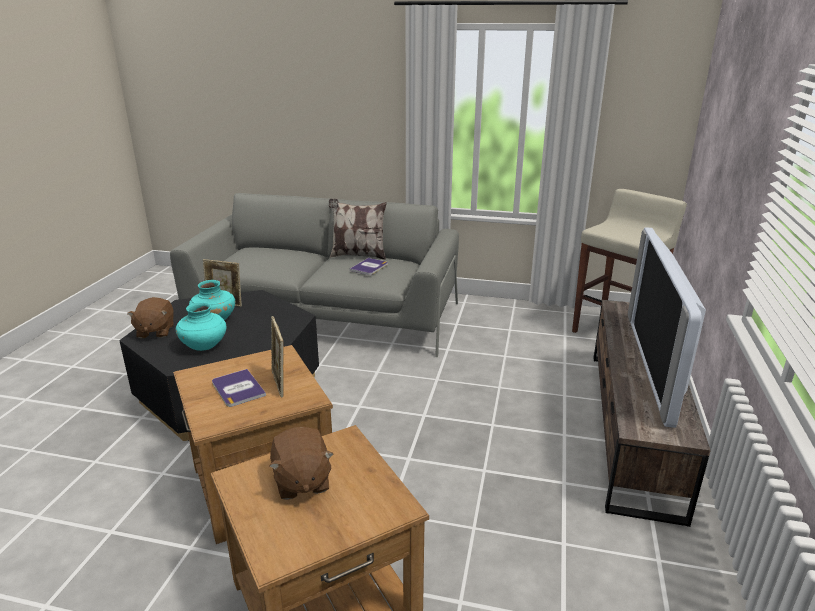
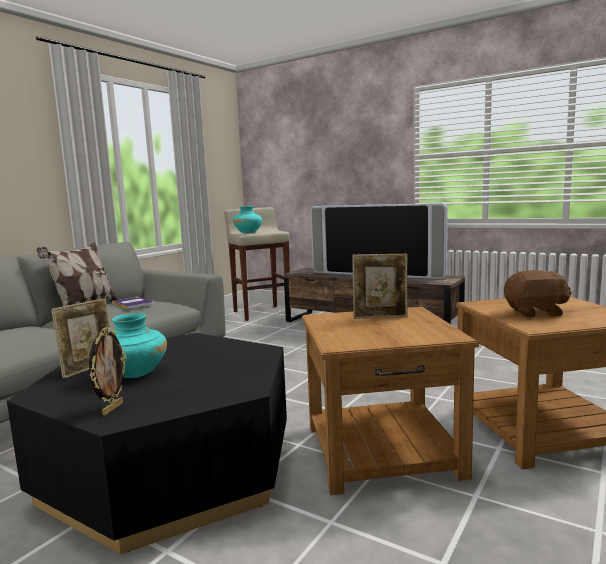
camera: 70 degrees left, 15 degrees down
(155, 331) = (112, 408): brown plush toy -> picture frame
(204, 346) = (207, 377): turquoise vase -> turquoise vase (248, 233)
(238, 388) = (383, 329): book -> none

